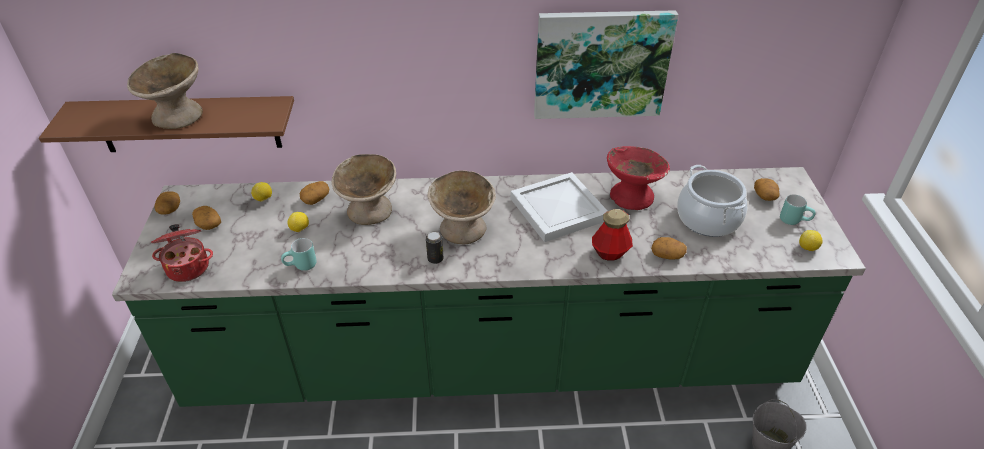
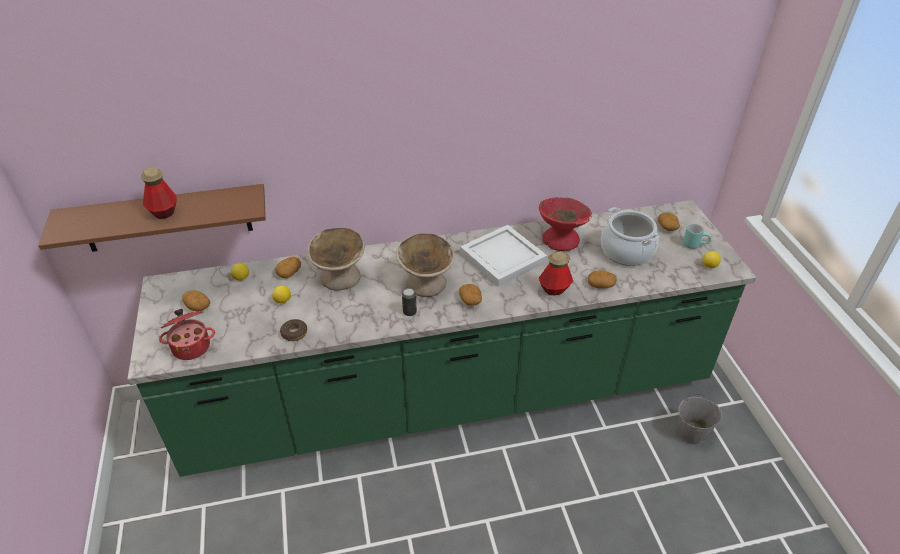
camera: 10 degrees left, 0 degrees up
(170, 209) = (157, 297): potato -> potato (470, 300)
(177, 116) = (163, 212): beige bowl -> bottle
(301, 267) = (294, 333): turquoise mug -> donut
(601, 64) = (527, 131): picture -> none

